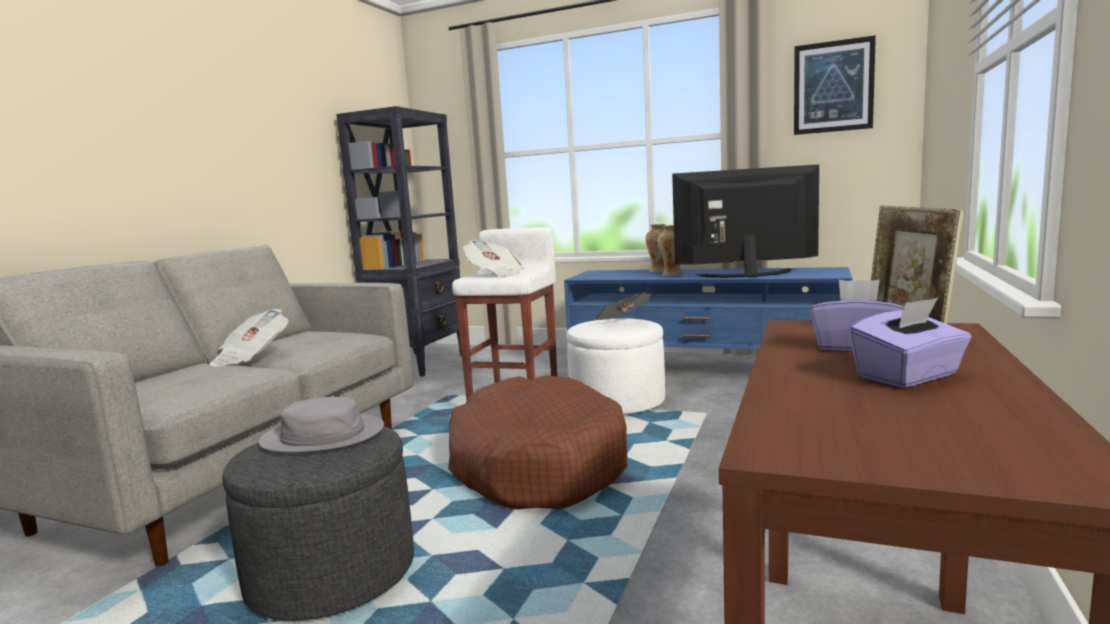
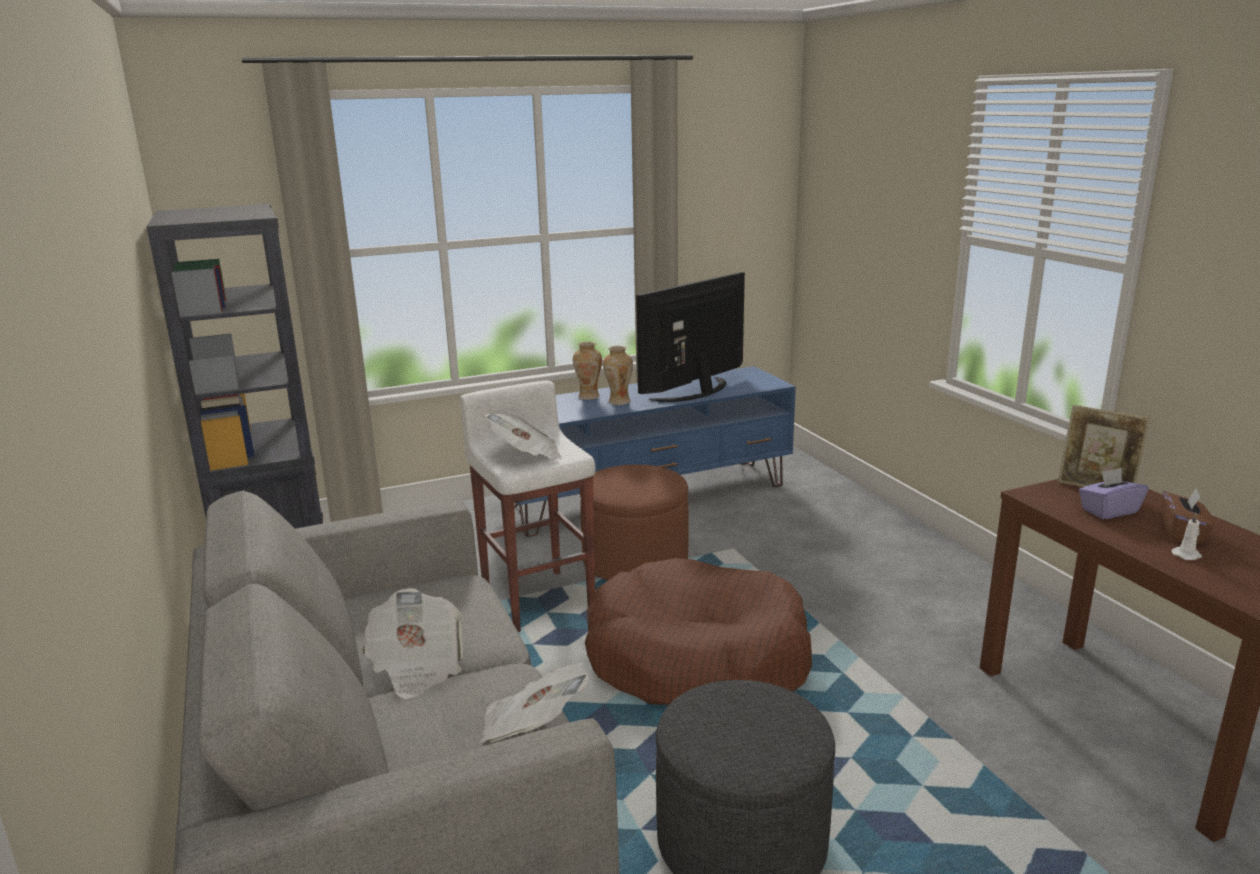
camera: 45 degrees left, 10 degrees up
(323, 436) = (725, 714): grey hat -> none
(617, 401) = (635, 561): white ottoman -> brown ottoman
(622, 323) = (635, 475): newspaper -> newspaper (532, 728)
(833, 87) = (728, 184): picture -> none
(837, 391) = (1187, 555): none -> white candle
(908, 376) = (1182, 532): purple tissue box -> brown tissue box

